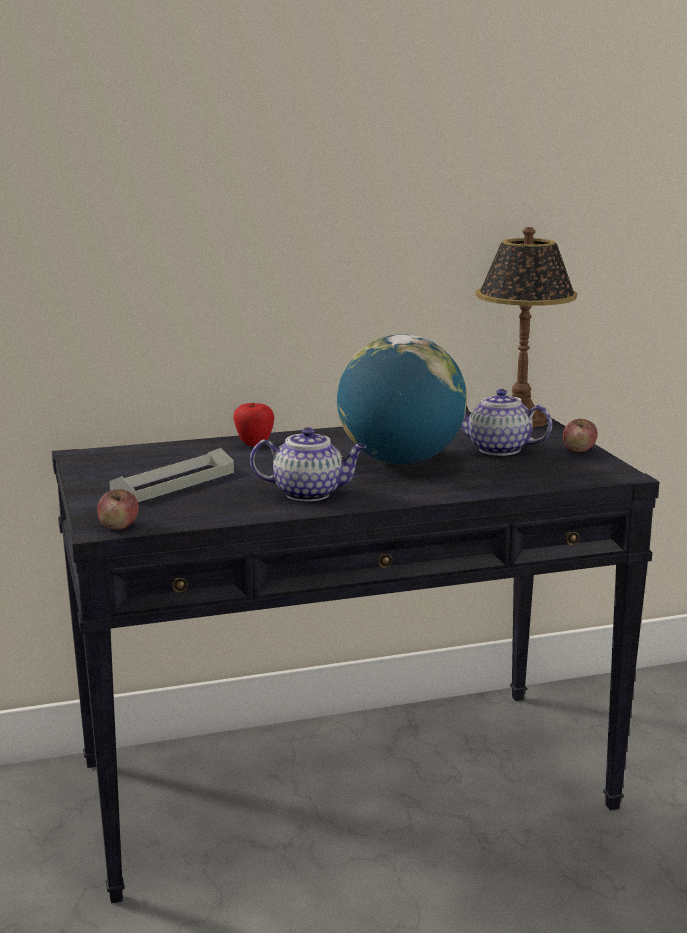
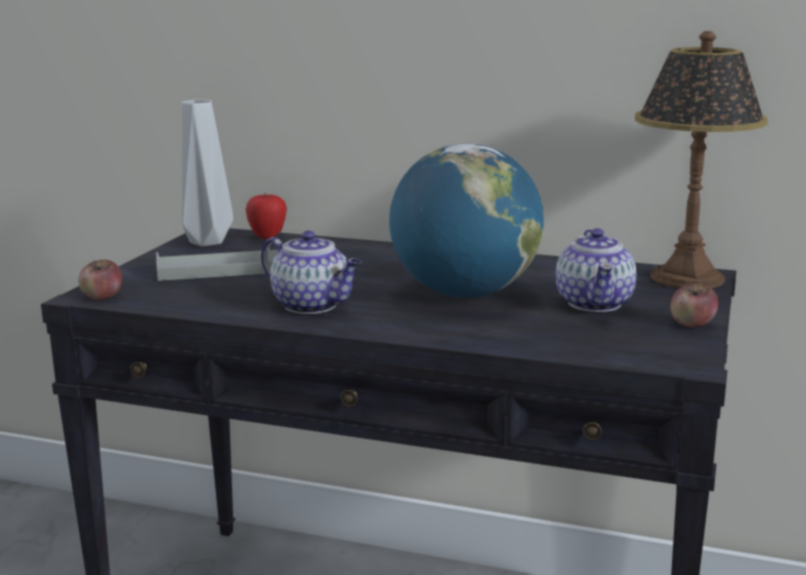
camera: 35 degrees right, 0 degrees up
(97, 464) = (205, 241): none -> grey vase
(254, 444) = (365, 250): apple -> apple (267, 236)
(498, 449) = (595, 303): teapot -> teapot turned 150 degrees counterclockwise

